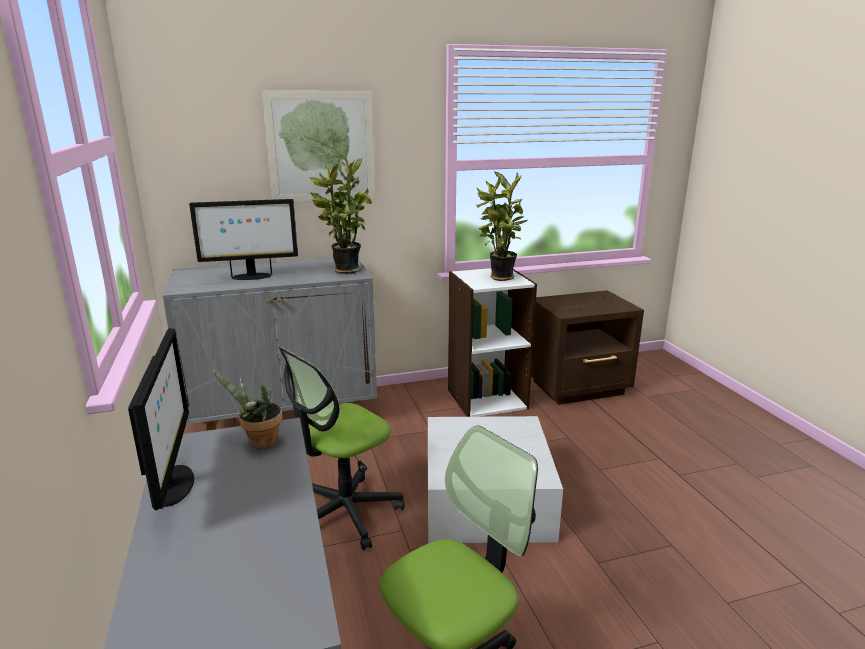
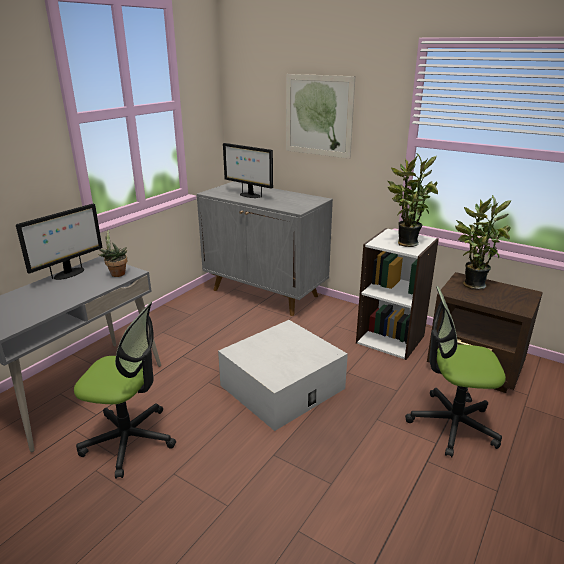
camera: 50 degrees right, 5 degrees up
(344, 270) = (298, 205): potted plant -> potted plant (471, 284)
(344, 512) = (214, 349): office chair -> office chair (452, 424)

